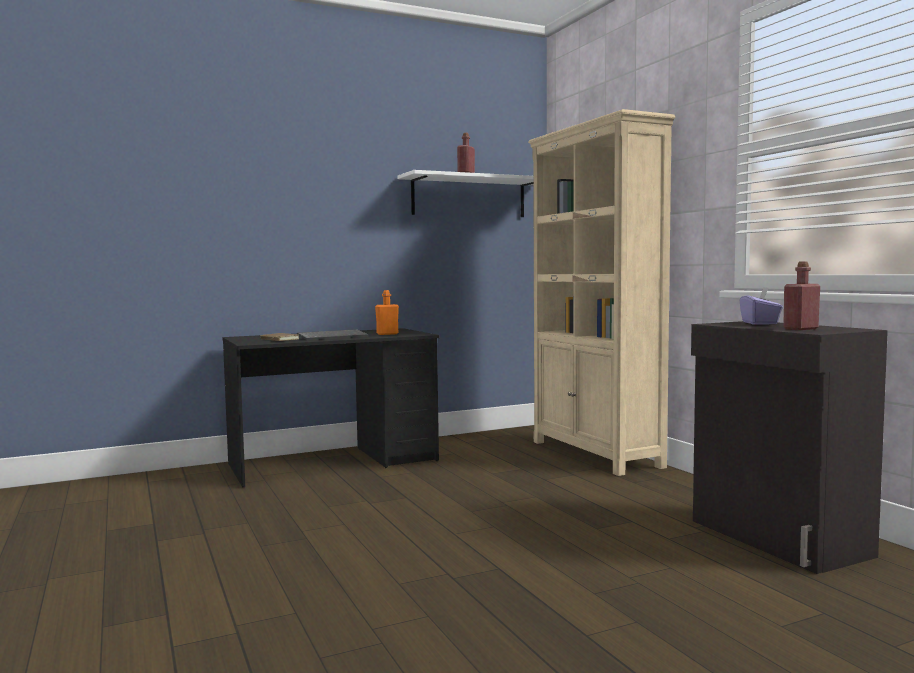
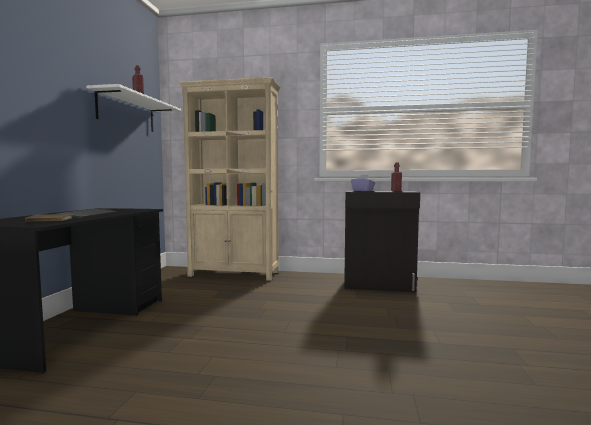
camera: 55 degrees left, 0 degrees up
(387, 334) = (121, 211): orange bottle -> none

